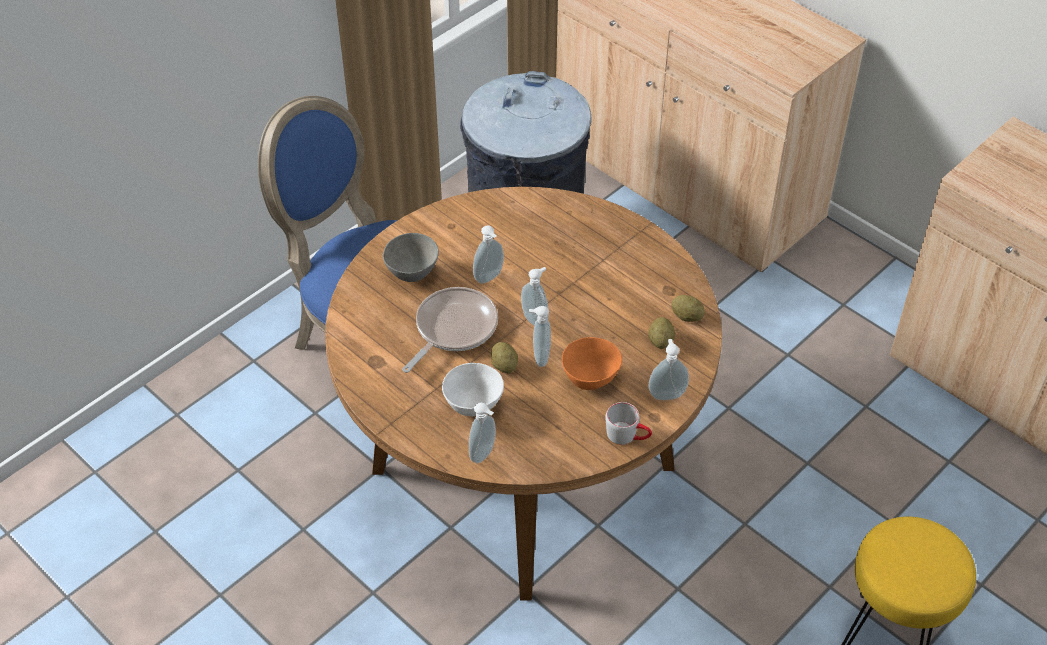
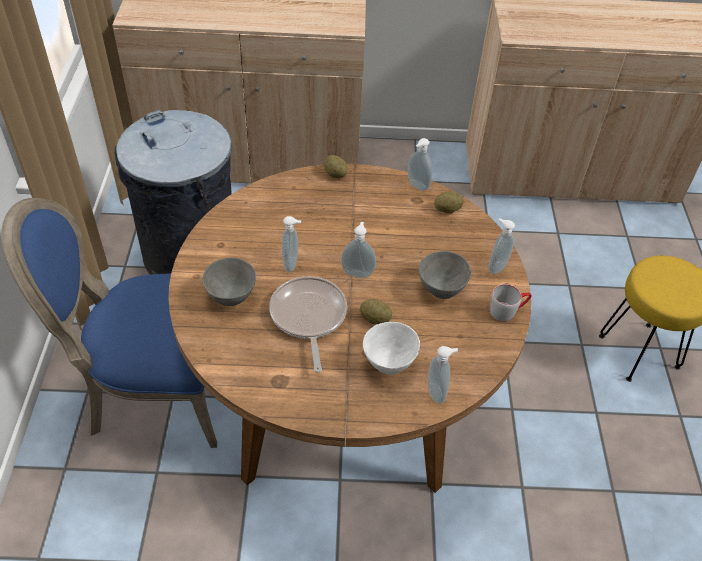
camera: 45 degrees left, 0 degrees up
(539, 357) = (391, 297): soap dispenser -> soap dispenser (417, 186)
(590, 379) = (441, 289): orange bowl -> grey bowl
(660, 341) = (451, 235): potato -> potato (335, 174)

